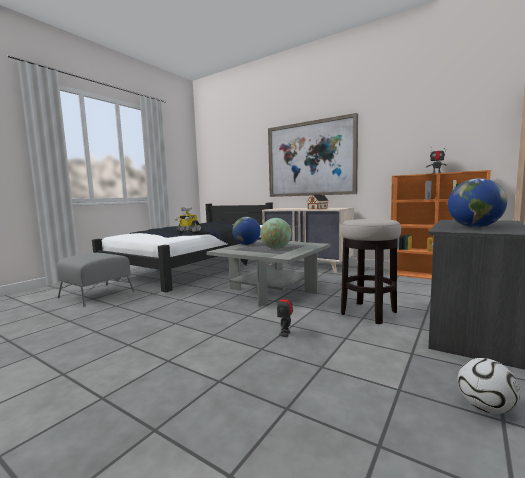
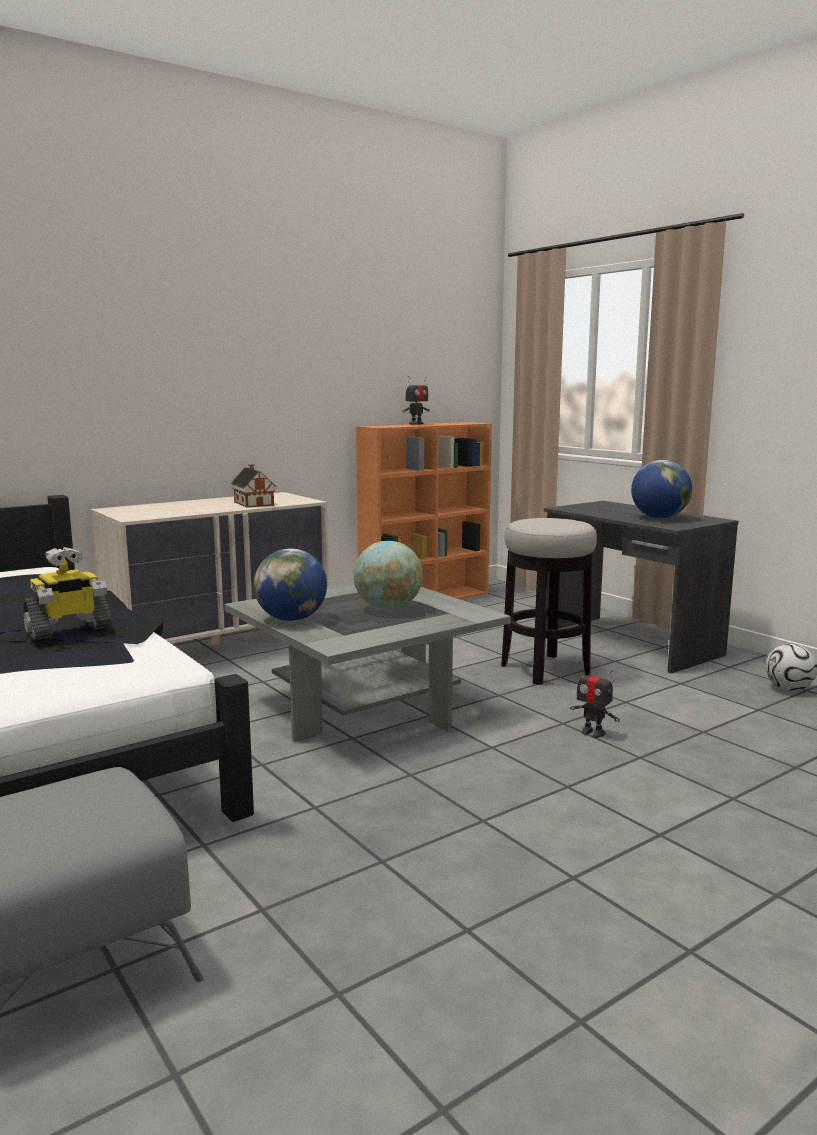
camera: 70 degrees left, 5 degrees up
(310, 159) = (172, 375): picture -> none

